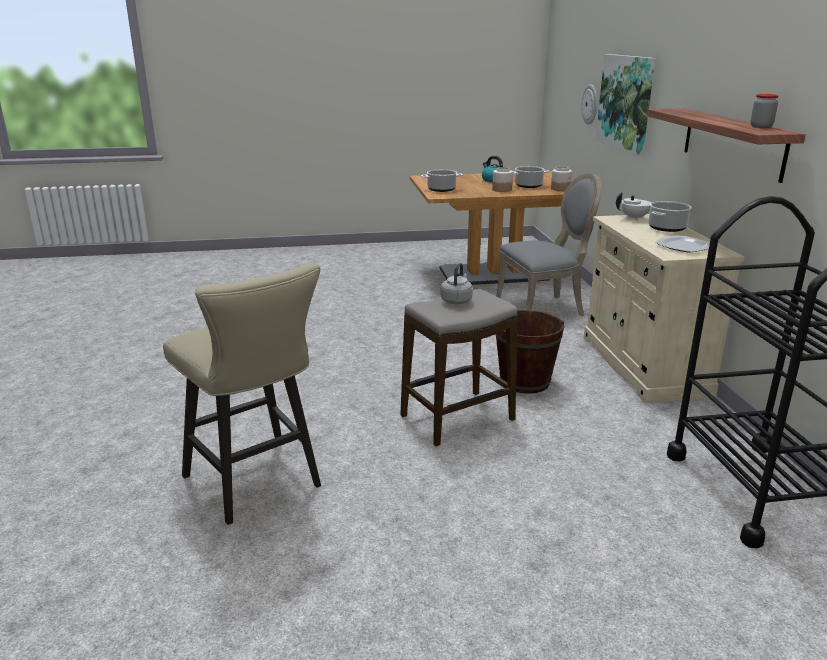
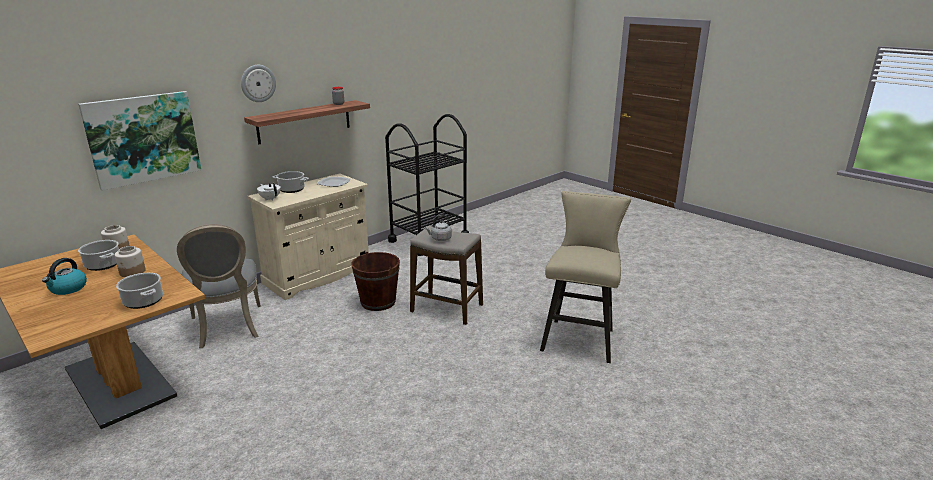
camera: 125 degrees left, 0 degrees up
(543, 309) = (228, 328): grey chair -> grey chair turned 150 degrees counterclockwise
(590, 104) = (48, 164): wall clock -> wall clock (258, 83)

